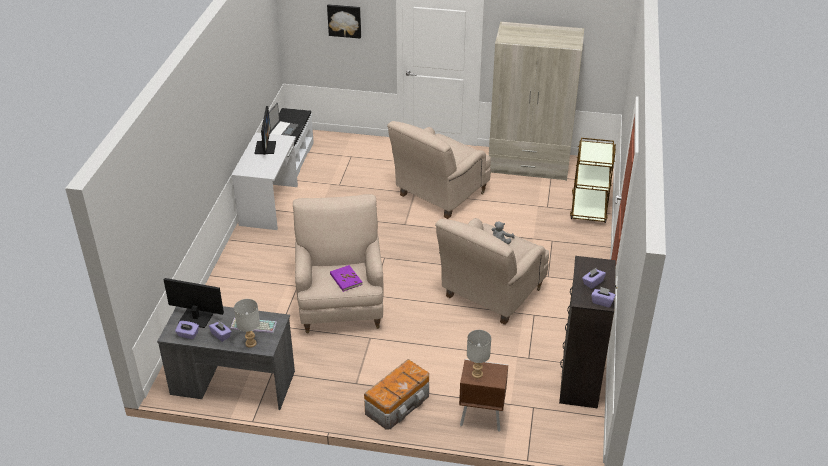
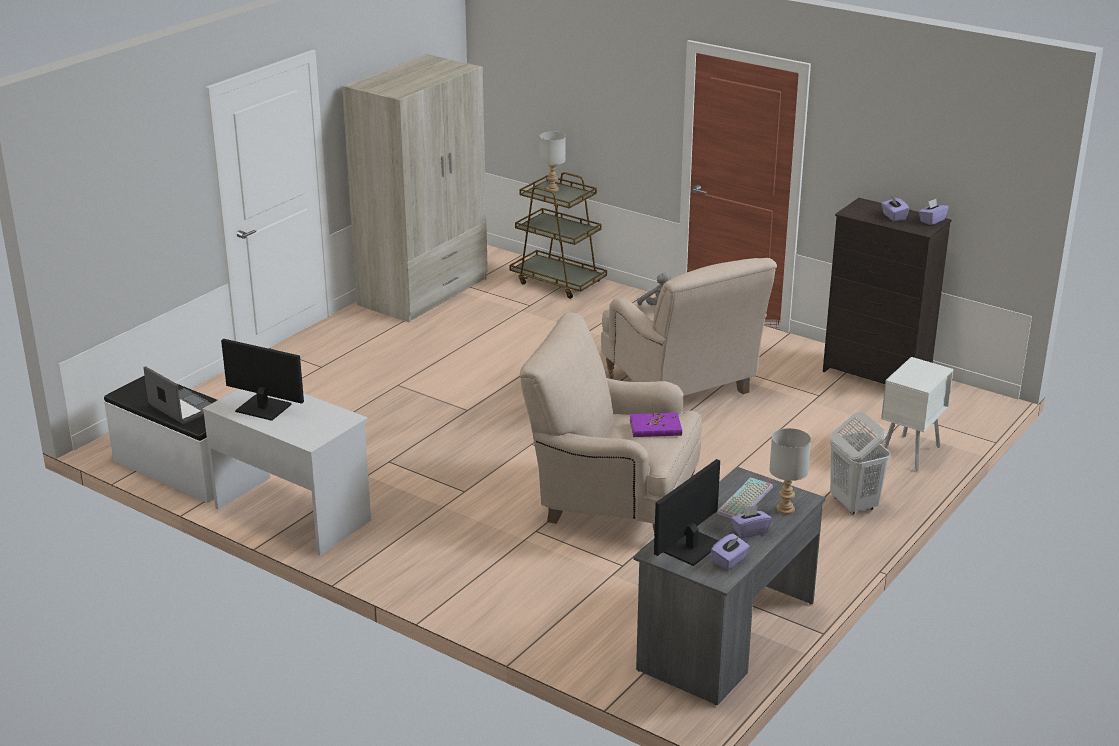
camera: 65 degrees left, 10 degrees down
(344, 20) = (143, 184): picture -> none
(399, 404) = (853, 504): storage box -> white laundry basket
(439, 196) = (427, 369): beige armchair -> none
(477, 374) = (919, 378): grey table lamp -> grey table lamp (553, 189)
(480, 417) = (908, 453): brown nightstand -> white nightstand

